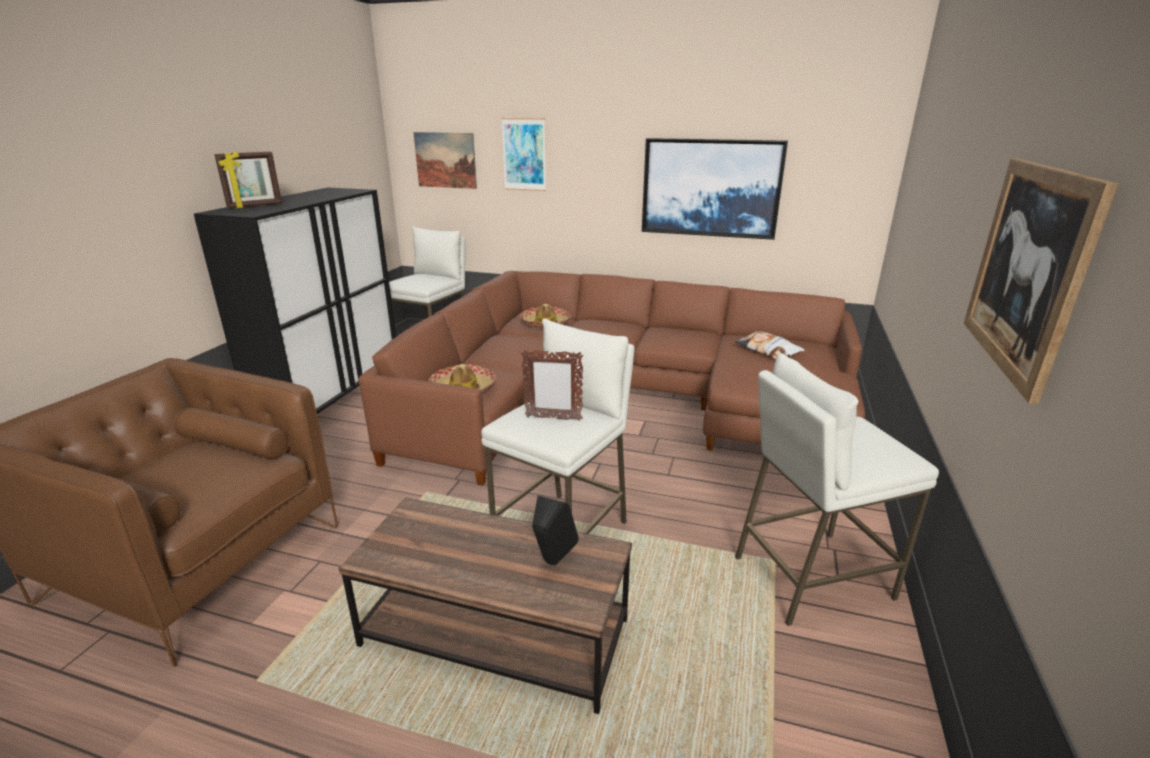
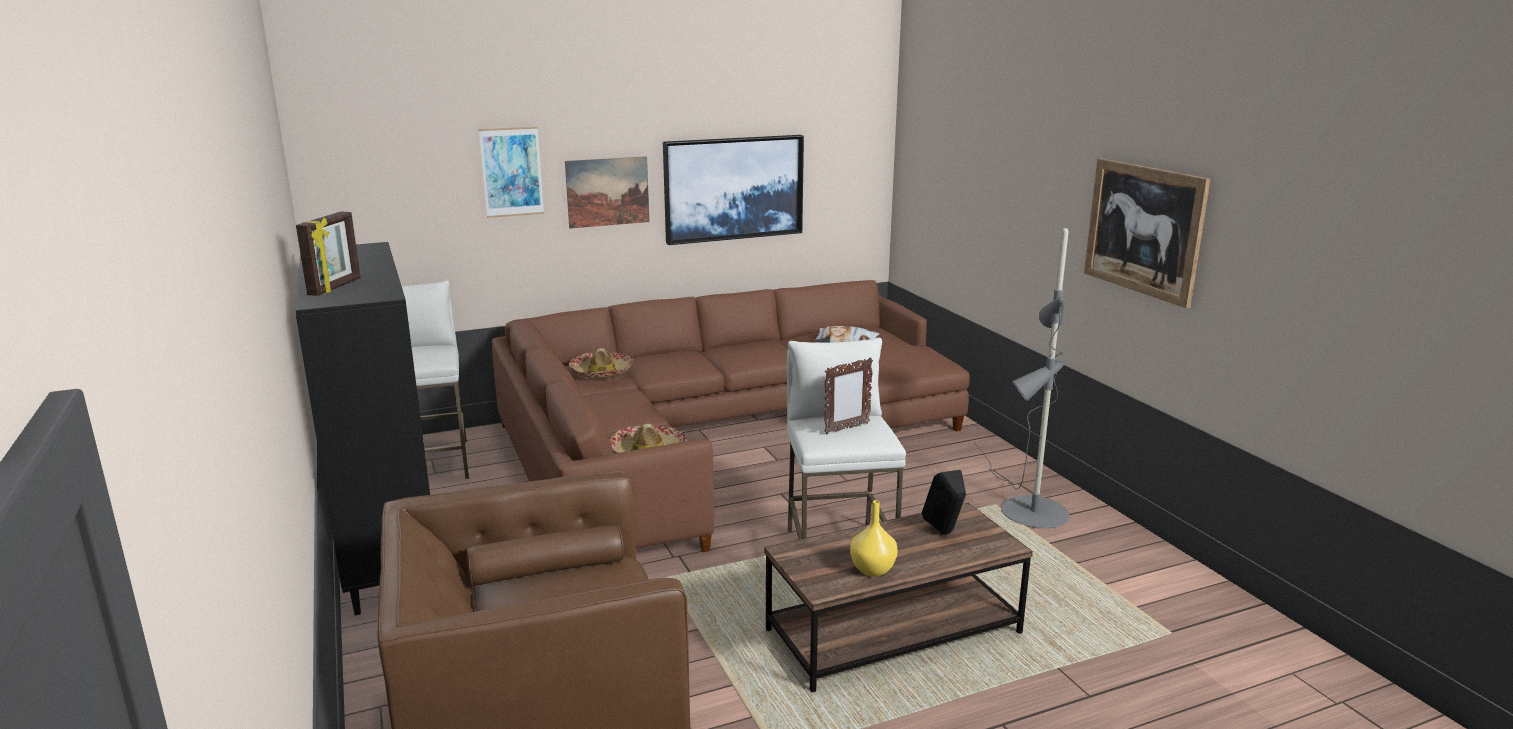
camera: 40 degrees left, 5 degrees down
(435, 563) = (873, 570): none -> yellow vase
(445, 160) = (393, 189): picture -> picture (607, 192)
(810, 577) = (1027, 505): white stool -> grey floor lamp

